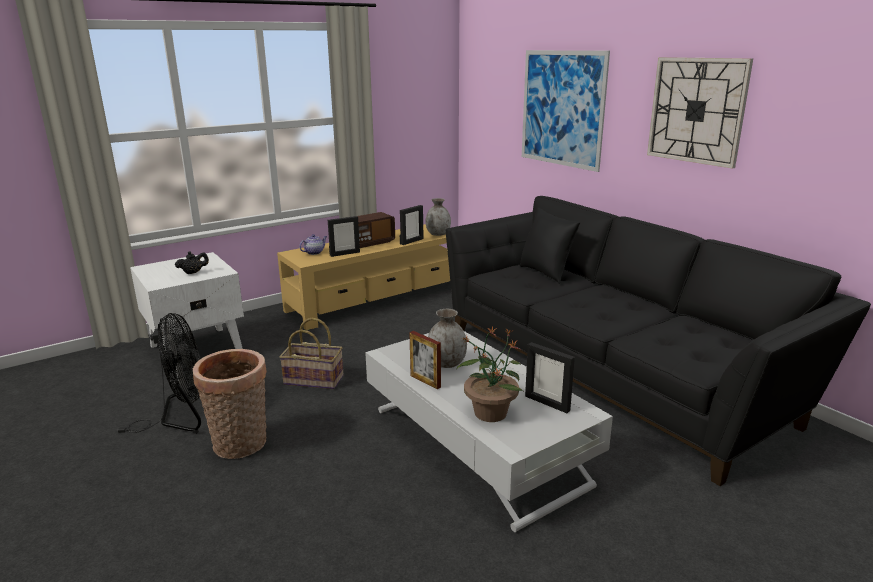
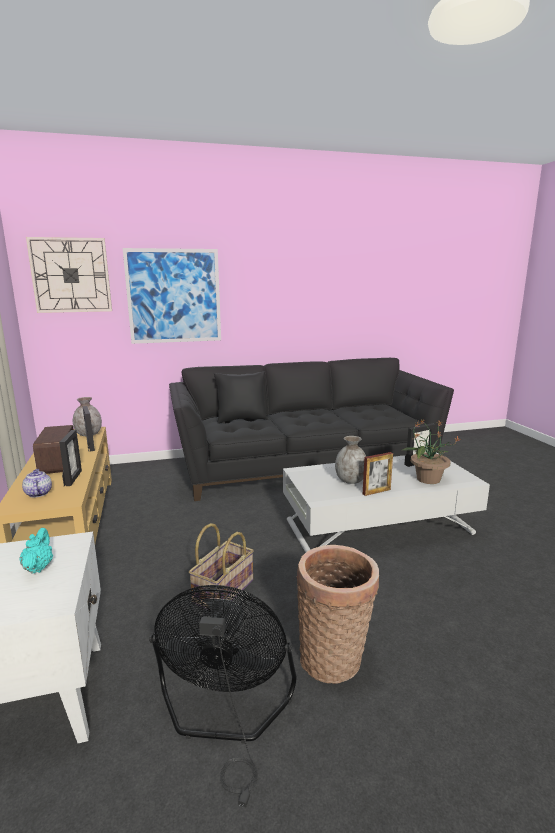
camera: 70 degrees left, 5 degrees down
(193, 272) = (38, 567): black teapot -> turquoise teapot
(696, 110) = (293, 287): wall clock -> wall clock (71, 275)

